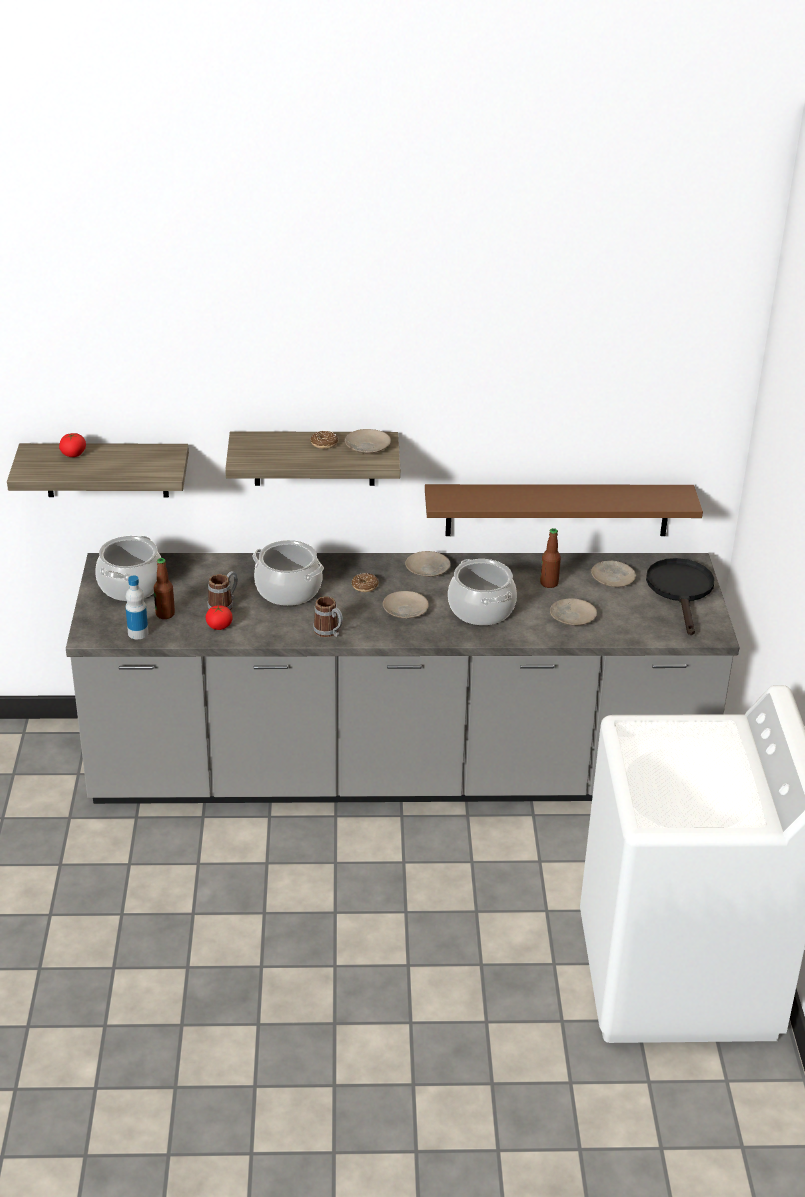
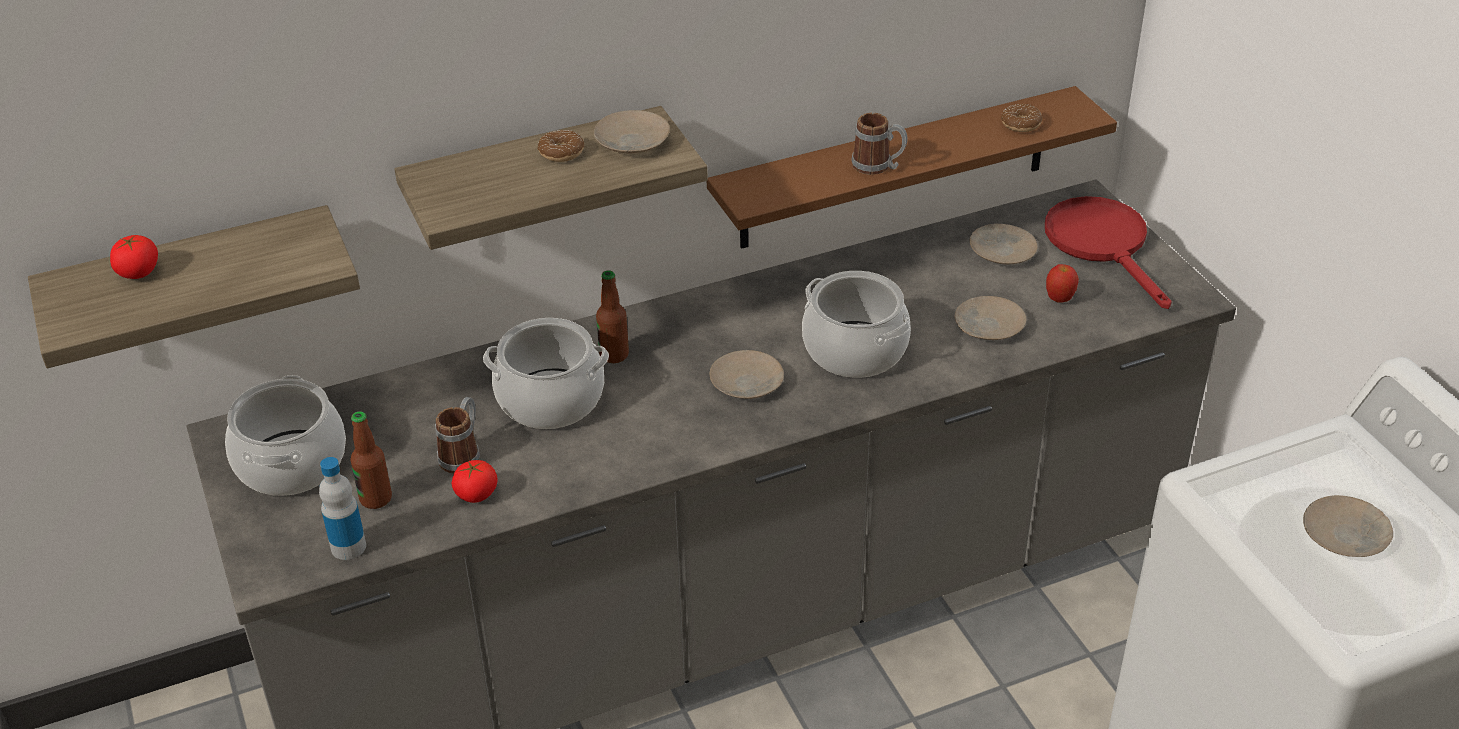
camera: 20 degrees left, 5 degrees up
(329, 632) = (656, 454): mug -> mug (878, 166)
(365, 586) = (663, 360): donut -> donut (1021, 124)
(428, 569) = (738, 307): beige plate -> beige plate (1346, 535)
(549, 583) = (921, 282): bottle -> bottle (614, 355)
(628, 614) = (1059, 299): none -> apple
(681, 591) = (1103, 244): black frying pan -> red frying pan

